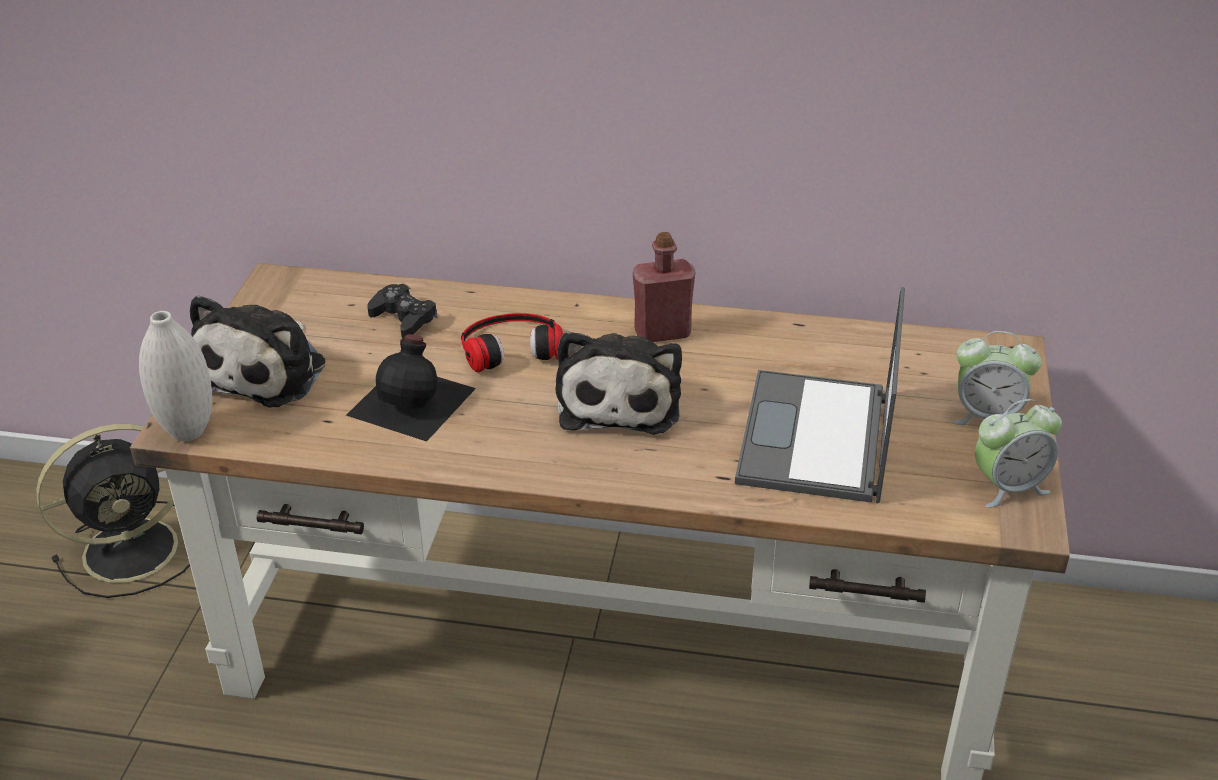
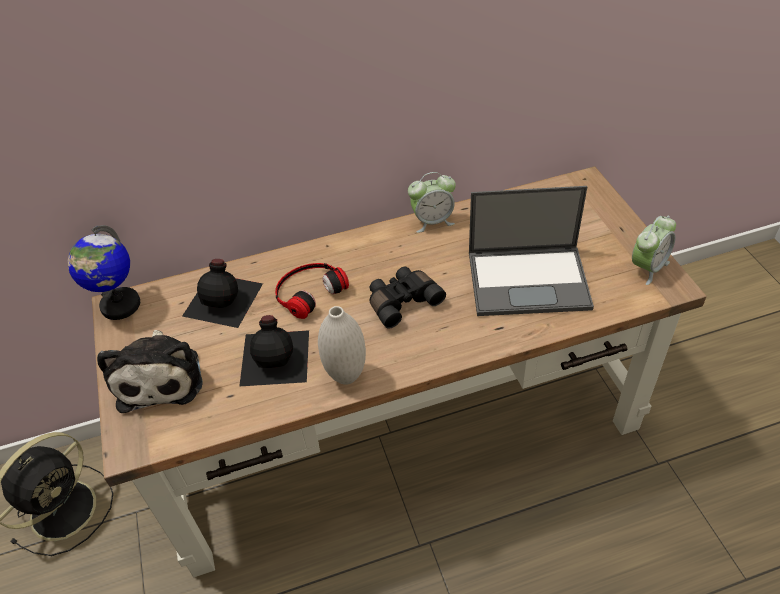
camera: 25 degrees left, 10 degrees up
(188, 432) = (138, 447): white vase -> white vase (346, 376)
(281, 282) = (120, 305): none -> globe
(403, 318) = (224, 299): black game controller -> black bottle
(620, 400) = (402, 301): plush toy -> black binoculars
(662, 333) = (392, 245): red bottle -> none
(816, 438) = (529, 280): laptop -> laptop turned 75 degrees counterclockwise
(987, 416) = (604, 227): alarm clock -> alarm clock (432, 221)

